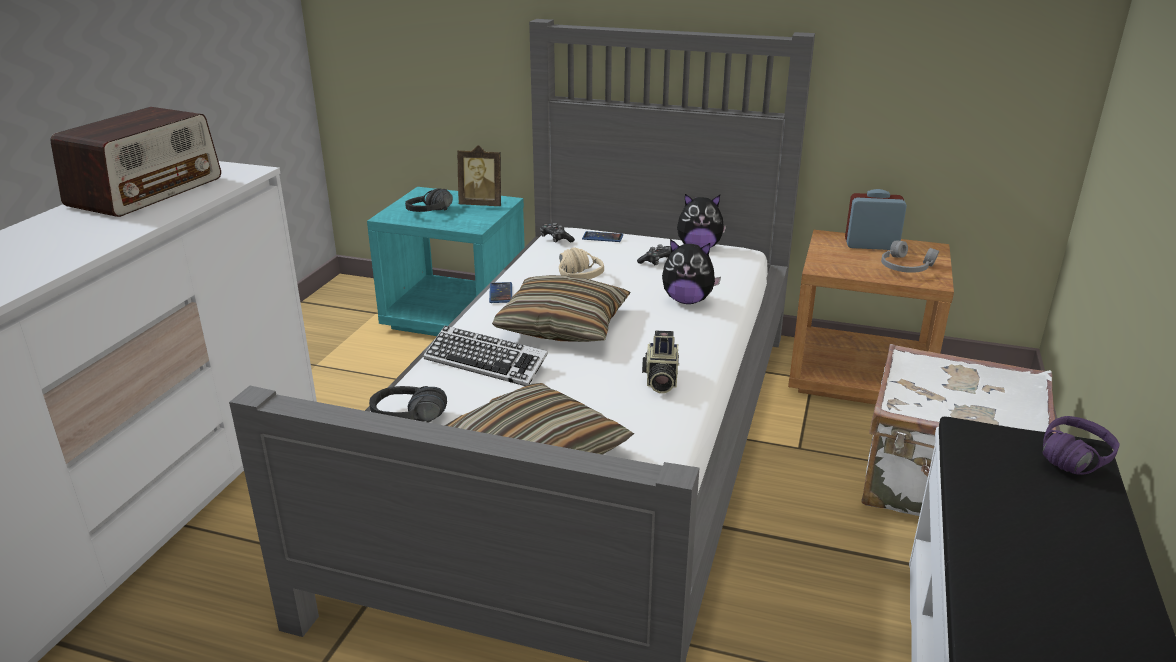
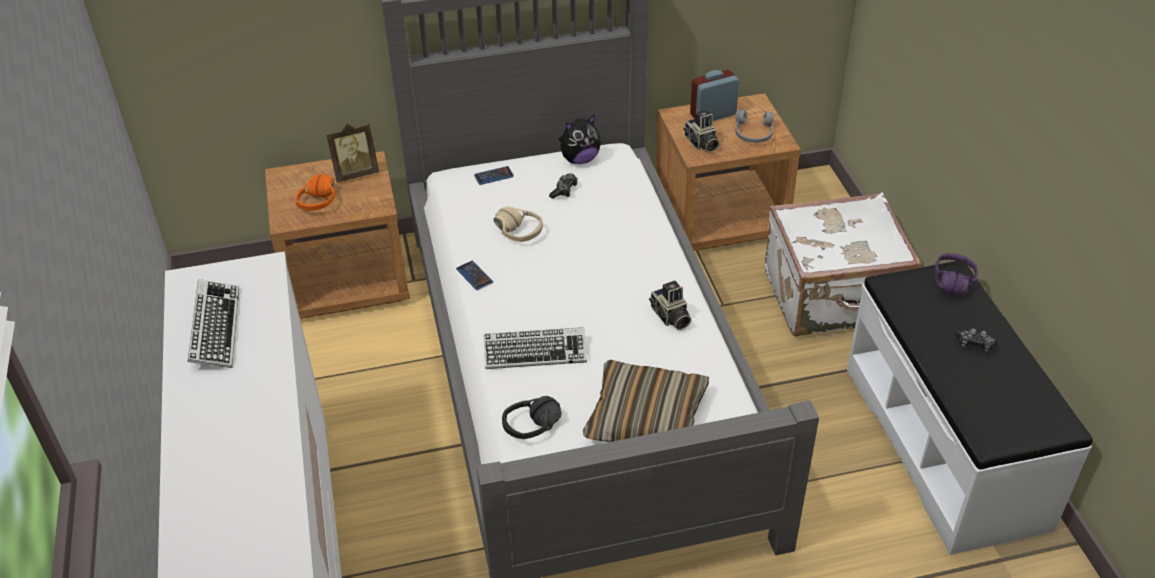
camera: 30 degrees left, 15 degrees up
(147, 191) = (215, 329): radio -> keyboard
(435, 214) = (326, 202): black headphones -> orange headphones
(456, 316) = (348, 280): turquoise nightstand -> brown nightstand
(555, 239) = (456, 193): game controller -> game controller (974, 344)
(563, 325) = (555, 291): pillow -> none
(687, 300) = (623, 227): plush toy -> none
(836, 261) = (701, 143): none -> camera

